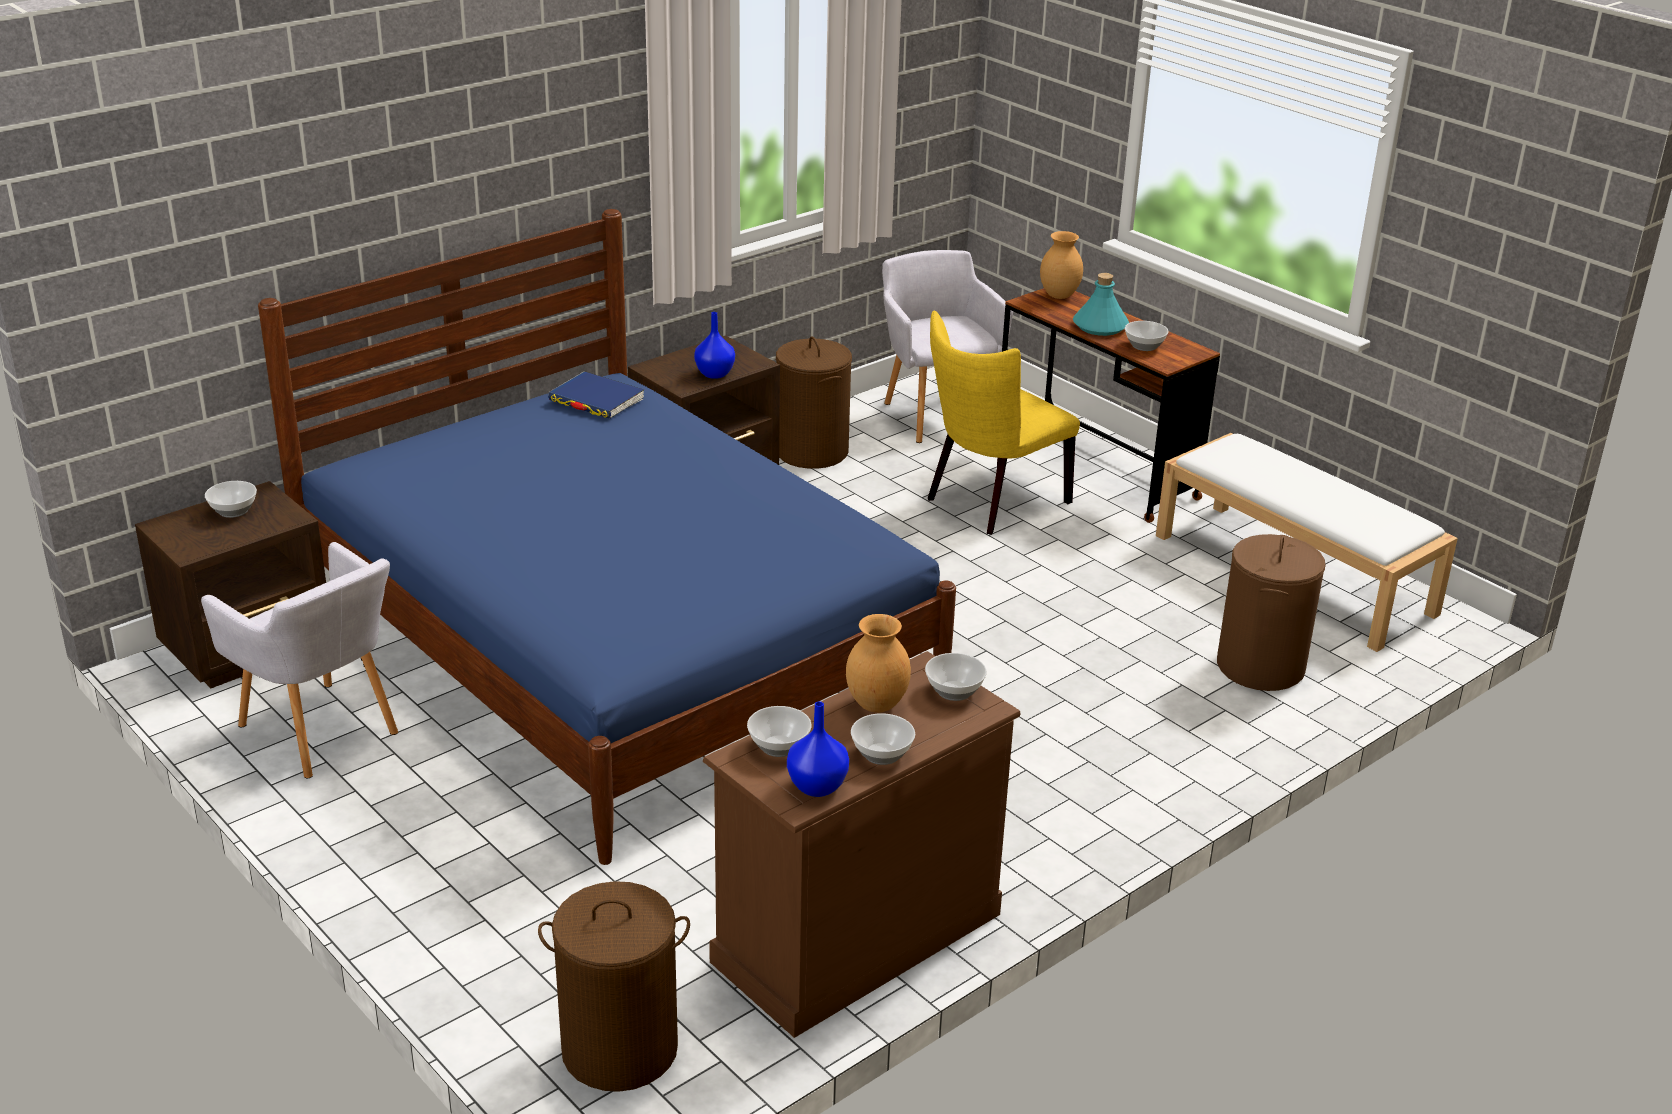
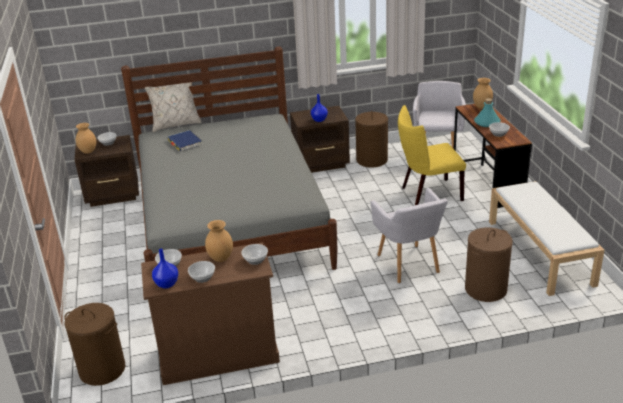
camera: 30 degrees right, 0 degrees up
(198, 541) = (88, 152): none -> brown vase
(322, 733) = (109, 230): grey armchair -> grey armchair (409, 265)
(389, 436) = (175, 124): none -> beige pillow
(596, 400) = (257, 122): blue book -> blue book (185, 142)
(615, 648) = (230, 222): blue bed -> grey bed

